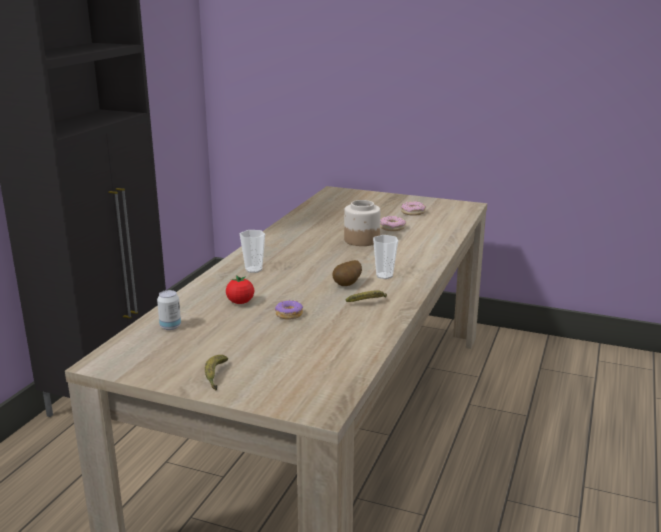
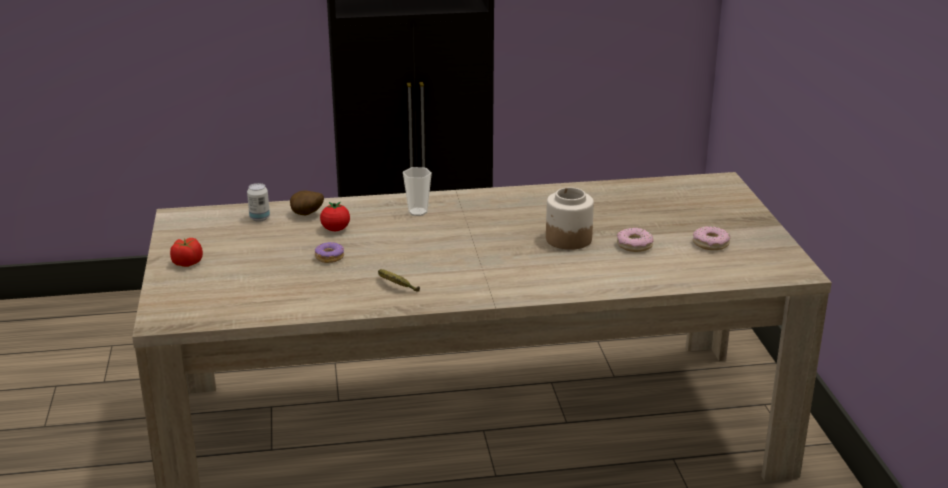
camera: 60 degrees right, 5 degrees up
(215, 376) = (187, 263): banana -> tomato
(348, 285) = (429, 265): potato -> potato (307, 215)
(384, 276) = (476, 277): cup -> none

